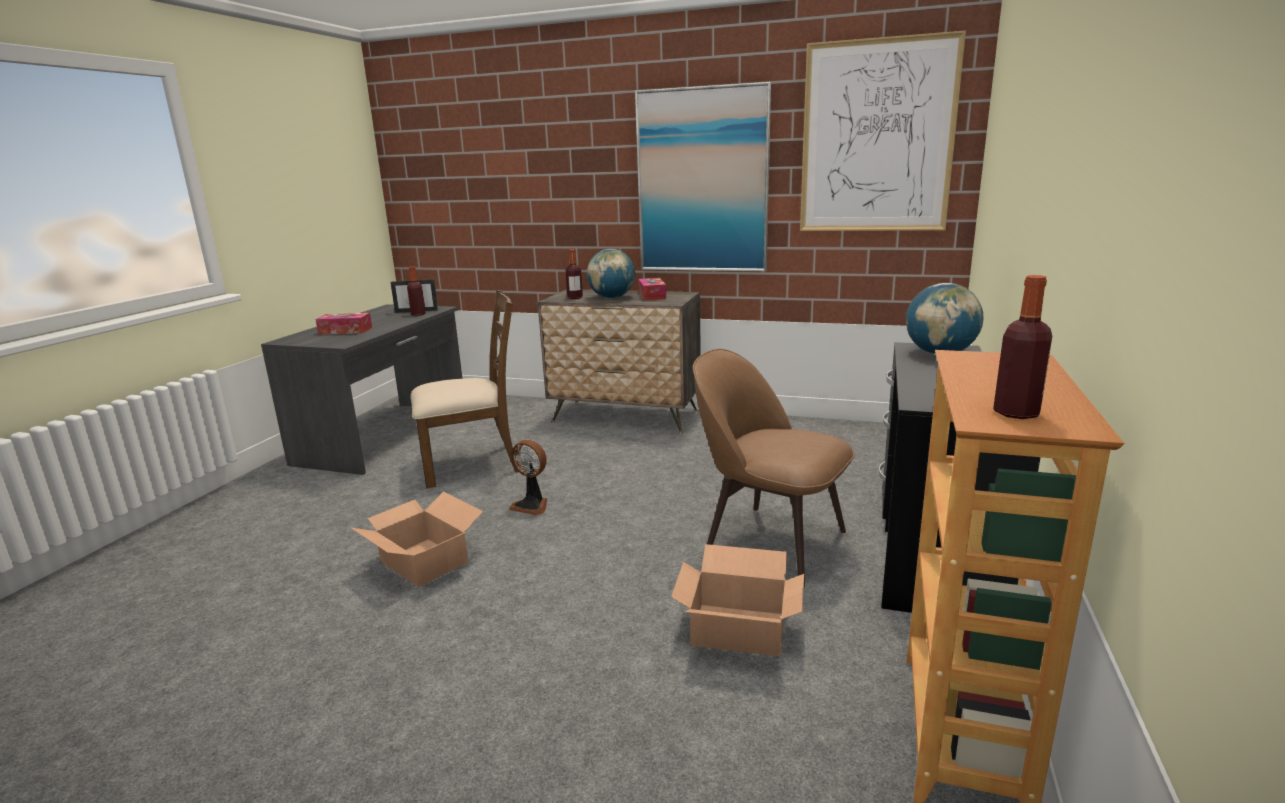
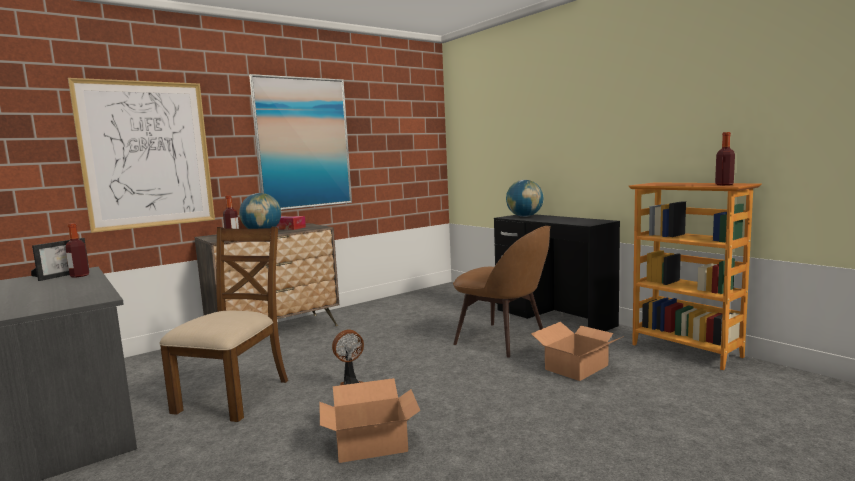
camera: 55 degrees left, 10 degrees down
(345, 331) = (46, 297): tissue box -> none
(769, 541) = (503, 340): brown chair -> brown chair turned 120 degrees counterclockwise
(877, 138) = (400, 118): picture -> picture (147, 155)

